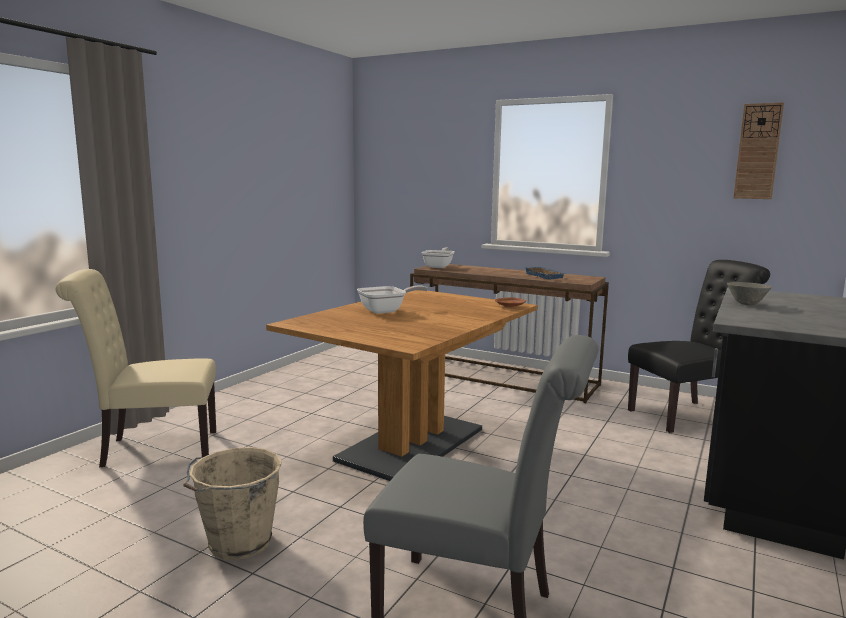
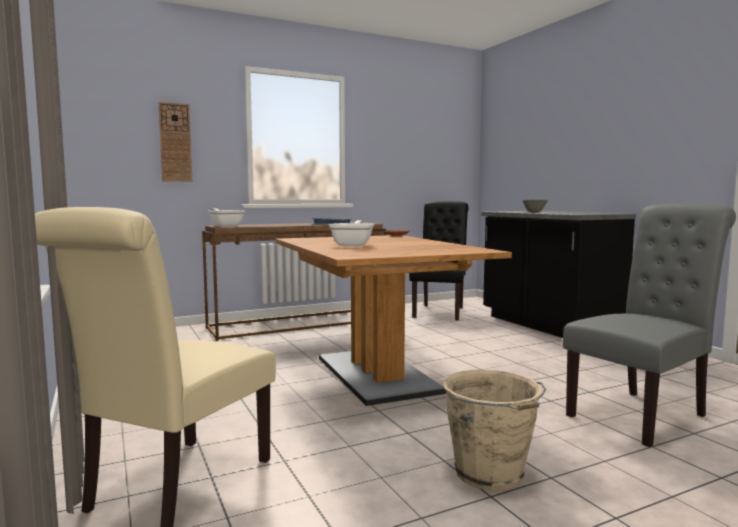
camera: 55 degrees left, 5 degrees down
(758, 151) = (433, 129): wall clock -> wall clock (175, 142)

